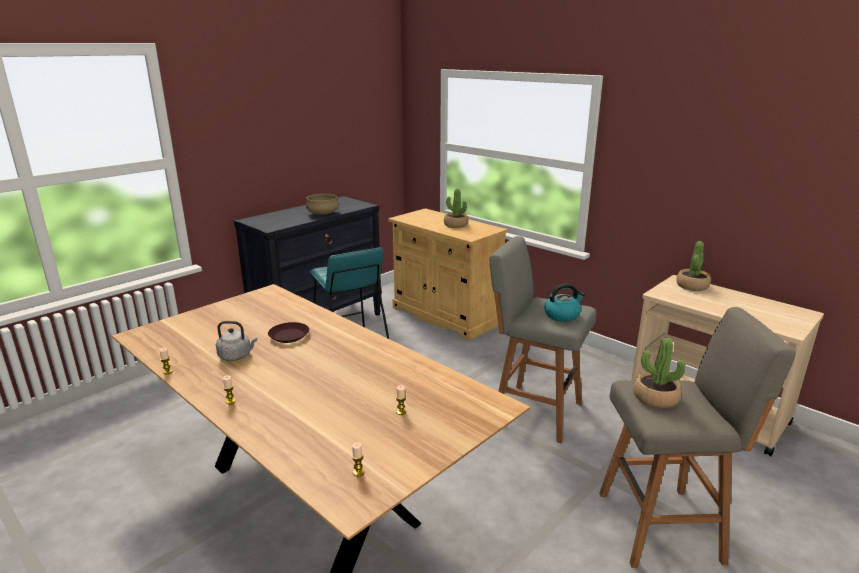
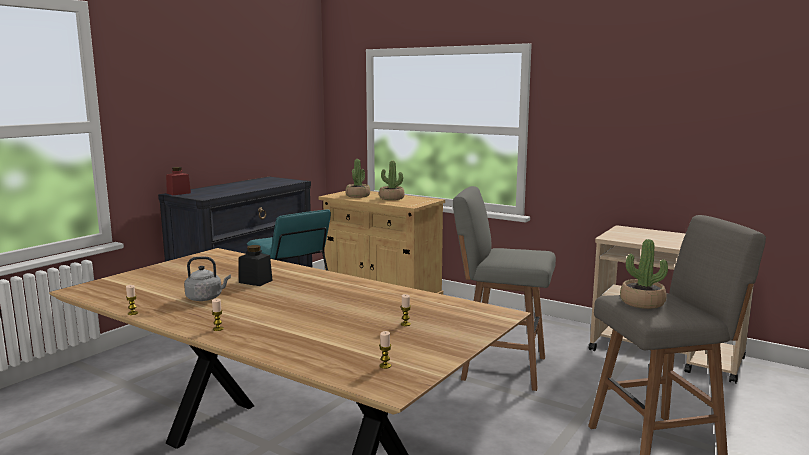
camera: 10 degrees left, 10 degrees down
(251, 220) = (178, 193): none -> red jar
(288, 336) = (255, 281): brown plate -> black jar
(322, 213) = (254, 187): beige cooking pot -> none
(562, 315) = (526, 256): kettle -> none
(692, 286) = (637, 231): potted plant -> potted plant (358, 196)

